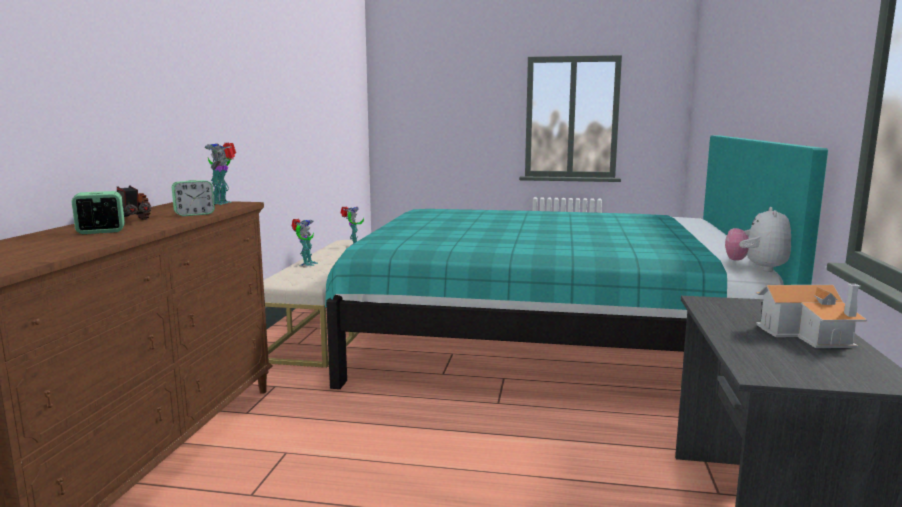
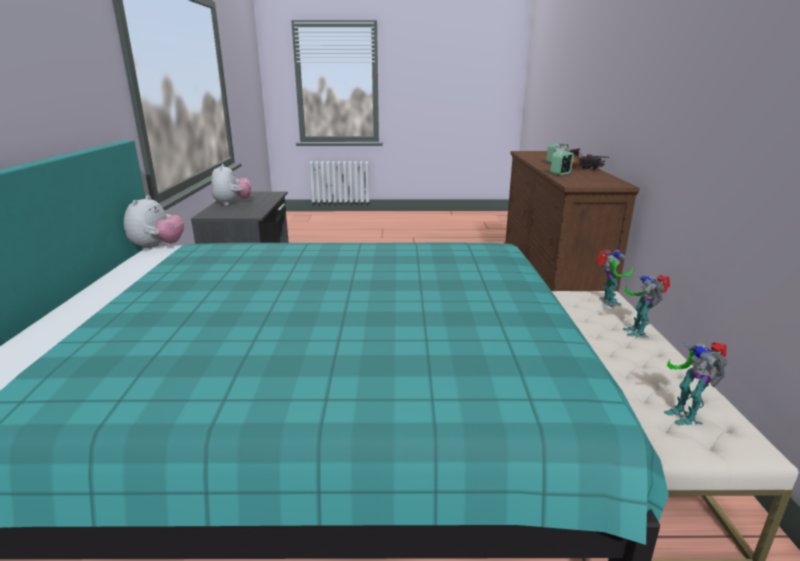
camera: 170 degrees right, 10 degrees up
(222, 203) = (590, 184): toy robot -> toy robot (607, 302)
(809, 334) = (232, 203): toy house -> plush toy

